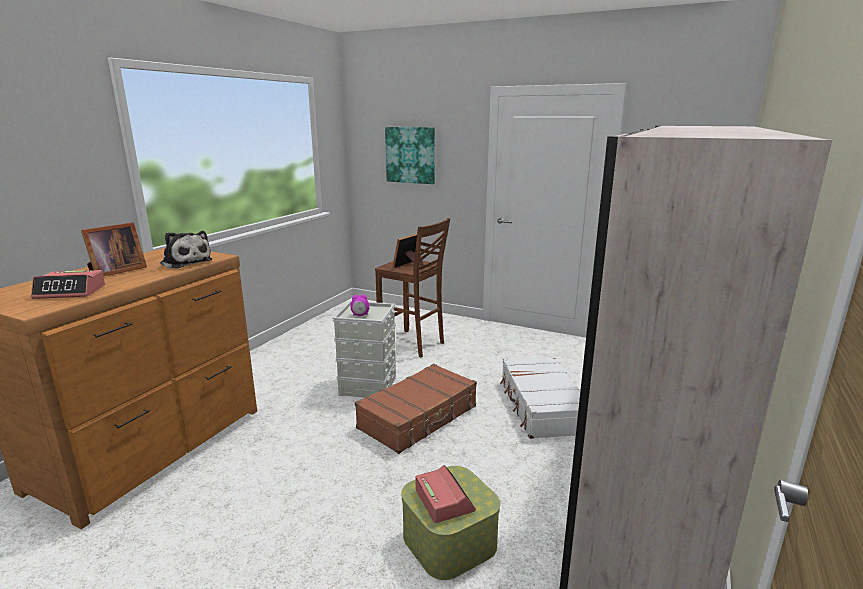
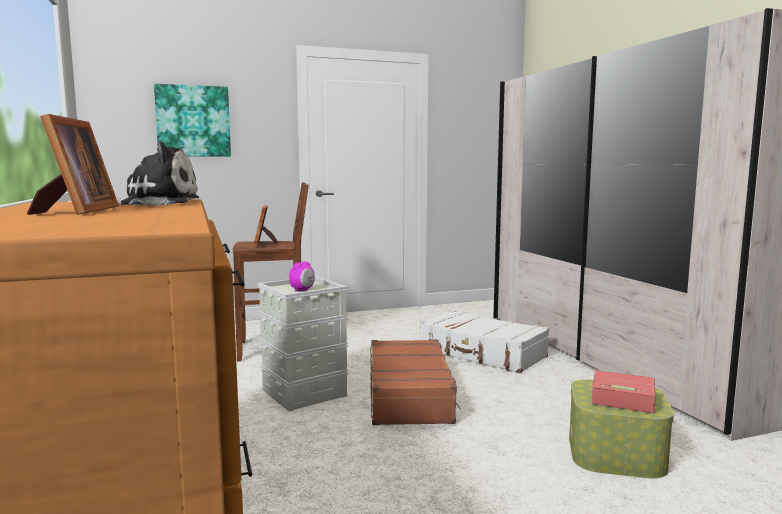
camera: 45 degrees left, 10 degrees down
(71, 292) = (119, 220): alarm clock -> none

